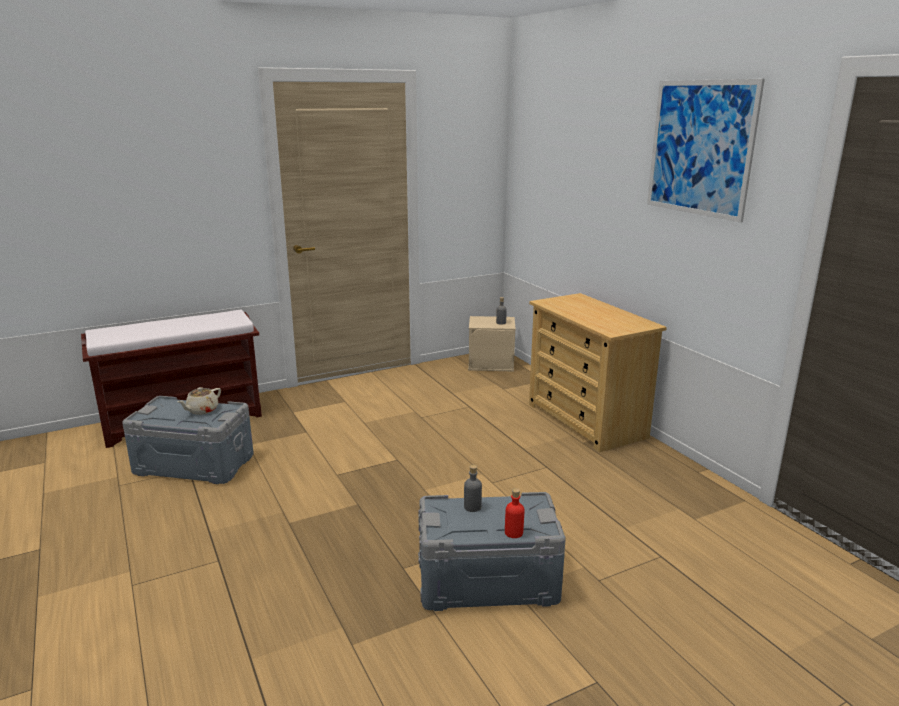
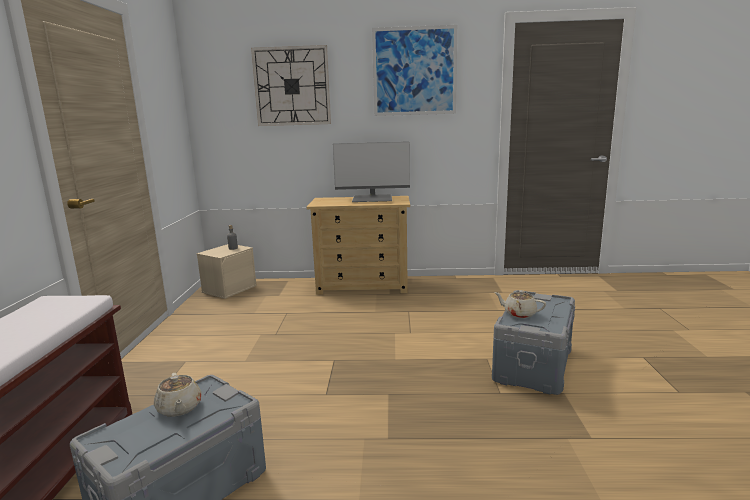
camera: 60 degrees left, 5 degrees down
(472, 507) = (519, 314): grey bottle -> beige teapot
(513, 532) = (559, 309): red bottle -> none
(580, 151) = (292, 86): none -> wall clock
(609, 316) = (372, 199): none -> monitor

